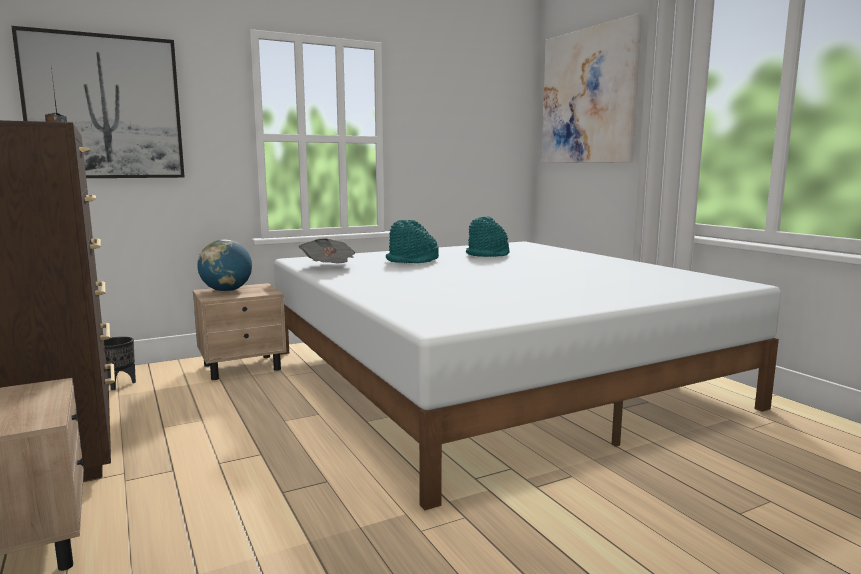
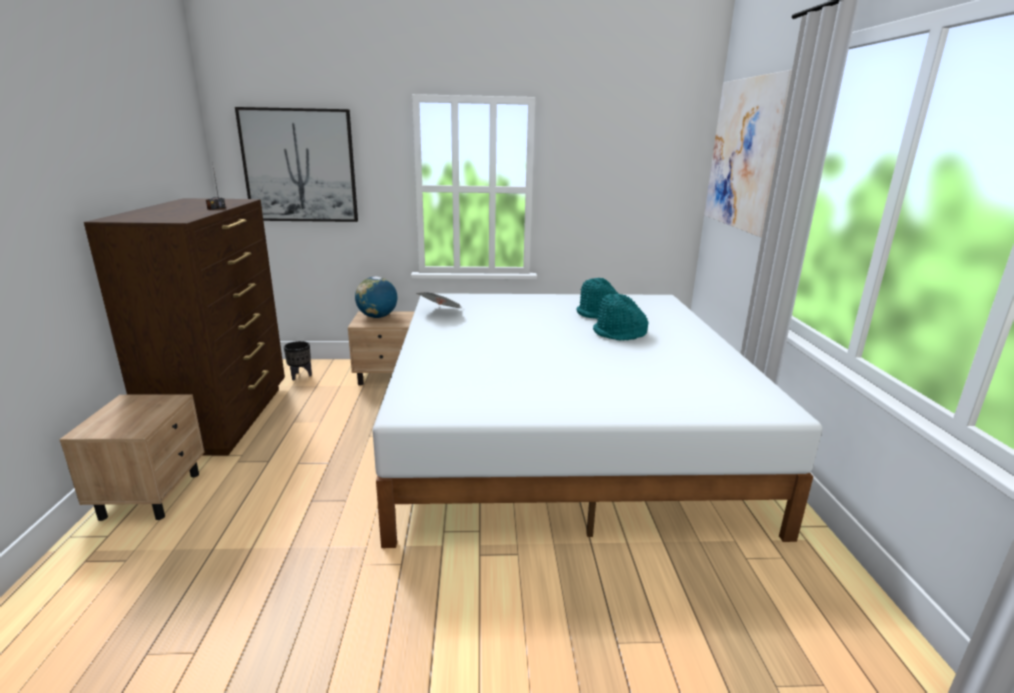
camera: 25 degrees right, 10 degrees up
(412, 261) = (519, 314): turquoise hat -> turquoise hat (619, 334)

